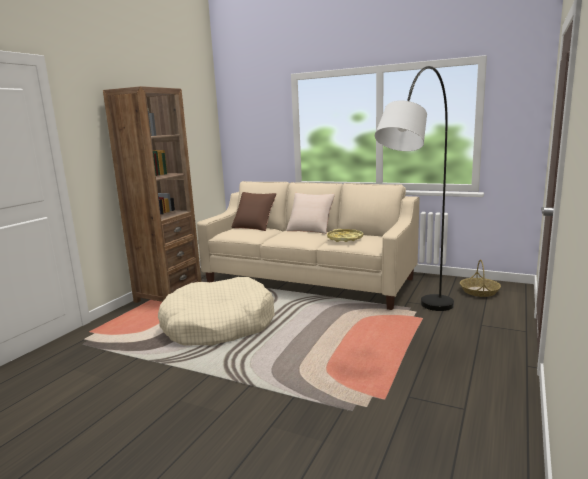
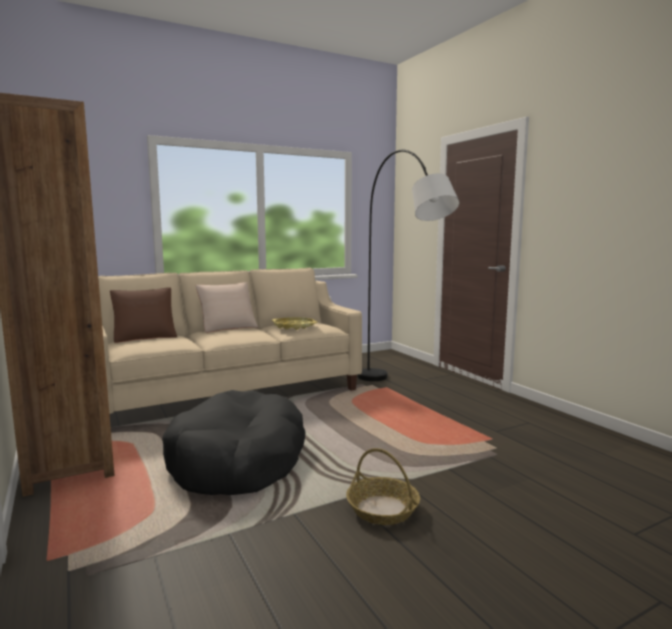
camera: 55 degrees left, 5 degrees down
(218, 325) = (238, 460): beige dog bed -> black dog bed
(479, 291) = (375, 361): basket -> basket (383, 509)

